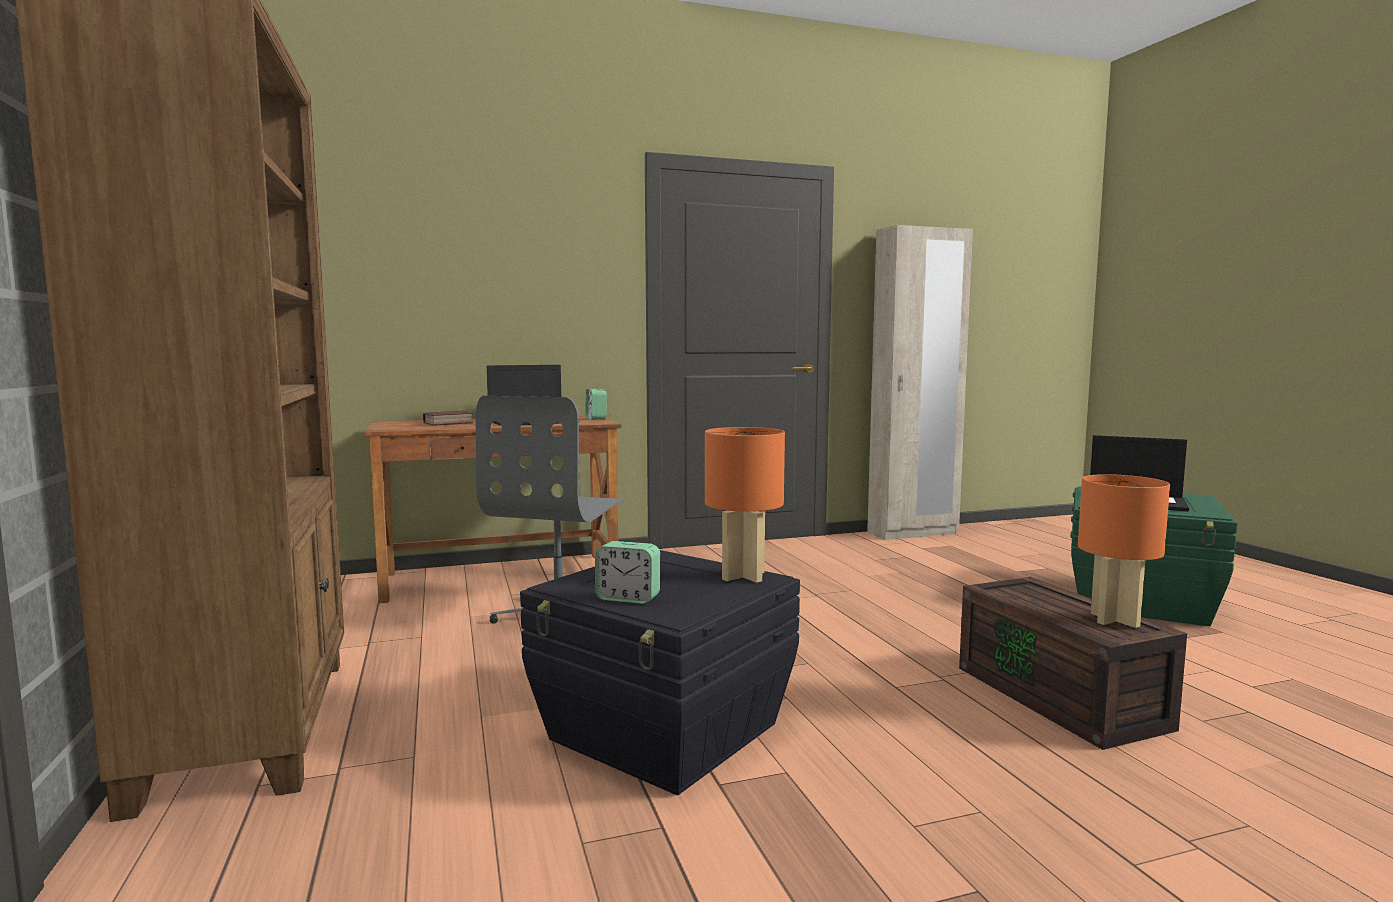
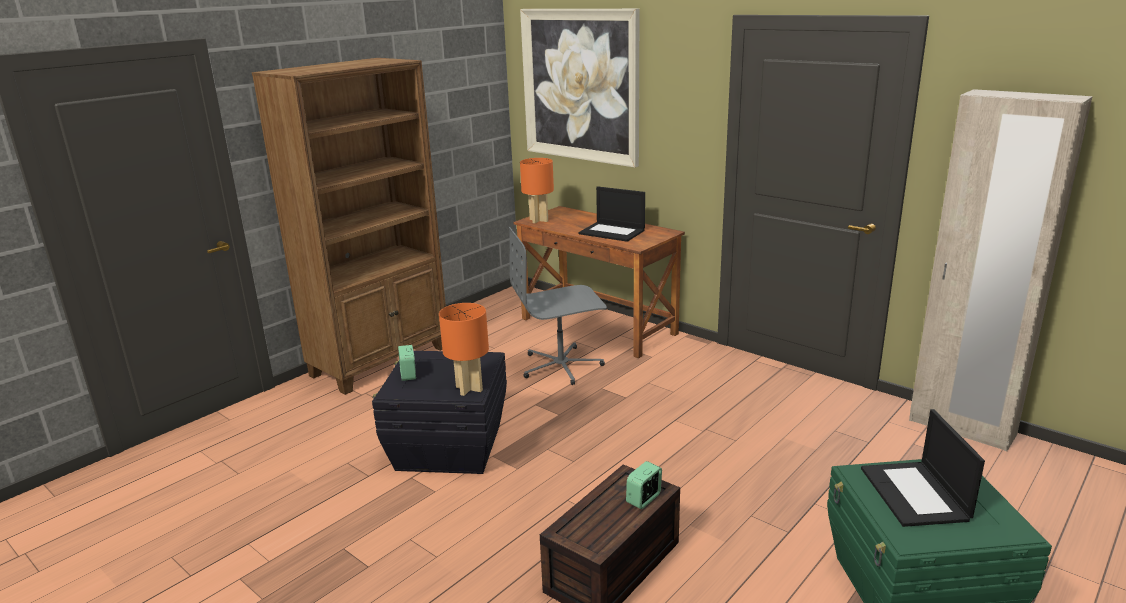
camera: 60 degrees right, 15 degrees up
(409, 235) = (580, 85): none -> picture
(448, 423) = (573, 220): book -> none
(596, 418) = (657, 238): alarm clock -> alarm clock (644, 499)
(1113, 619) = (601, 531): orange table lamp -> orange table lamp (539, 220)

